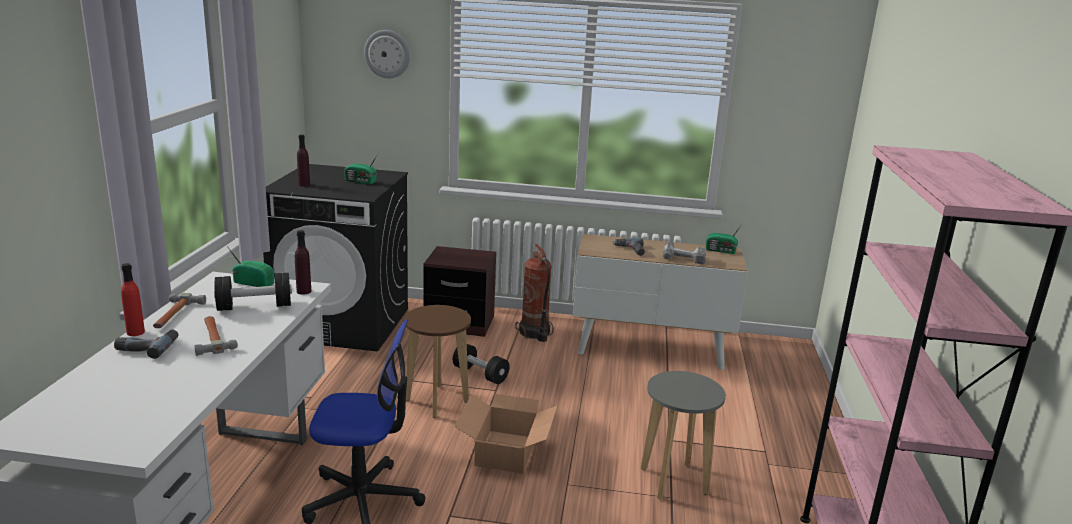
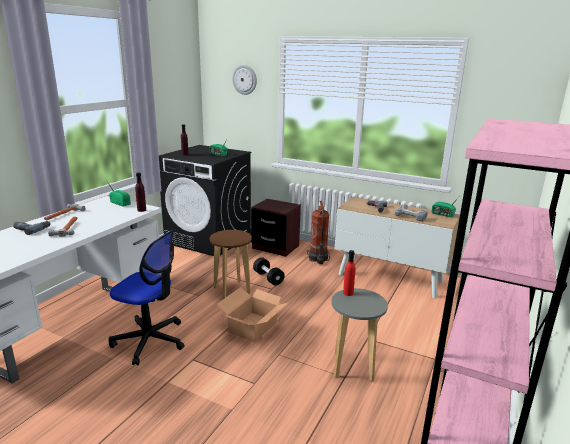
camera: 20 degrees right, 0 degrees up
(135, 332) = (34, 221): red bottle -> red bottle (348, 293)
(254, 306) = (107, 215): black dumbbell -> none

